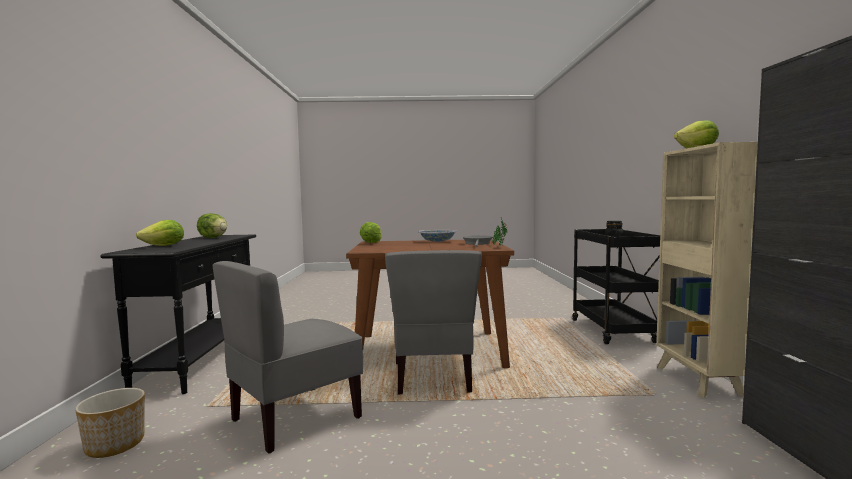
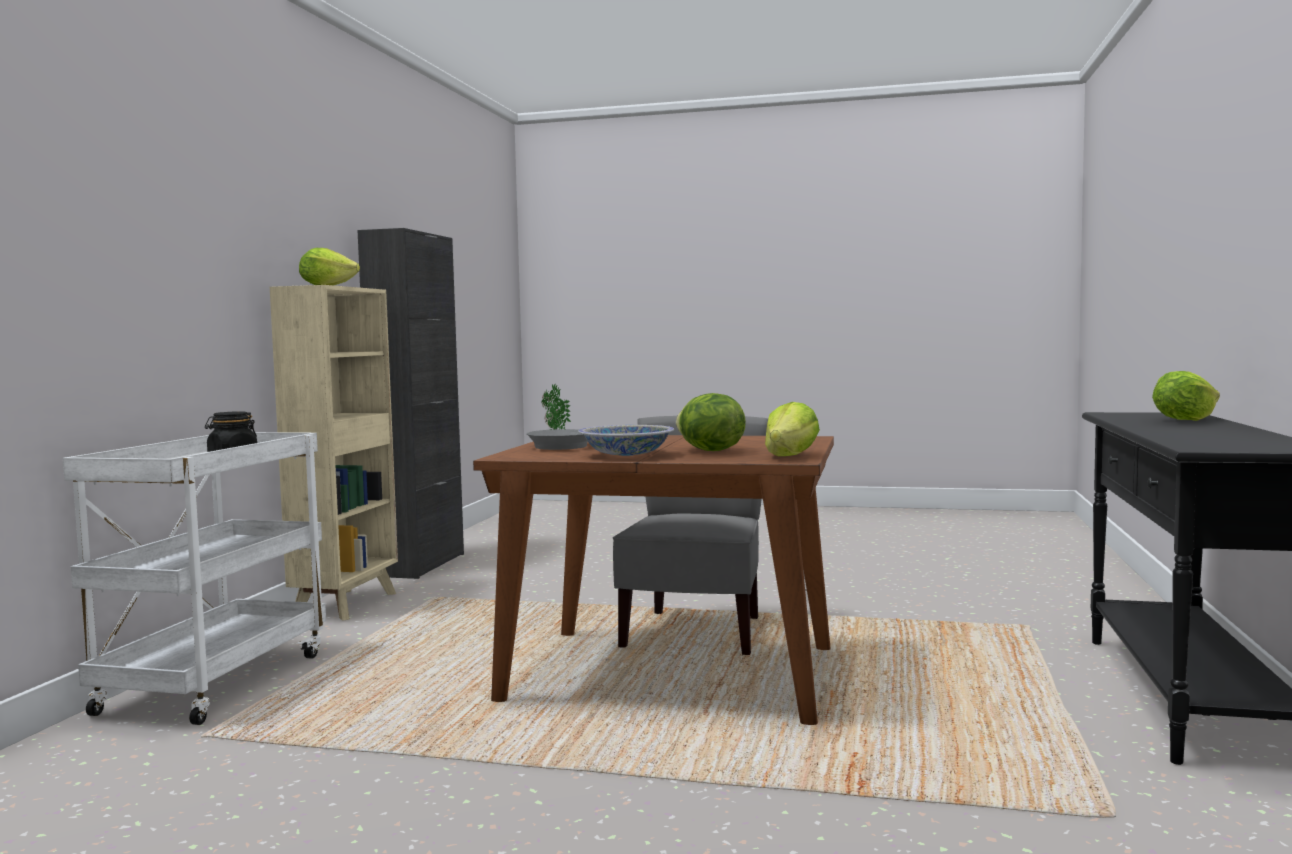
camera: 165 degrees left, 0 degrees up
(114, 445) = (1080, 604): planter -> none
(213, 237) = (1226, 438): lettuce -> lettuce (709, 451)
(295, 418) = (889, 609): grey chair -> none
(614, 331) = (215, 681): black cart -> white cart

